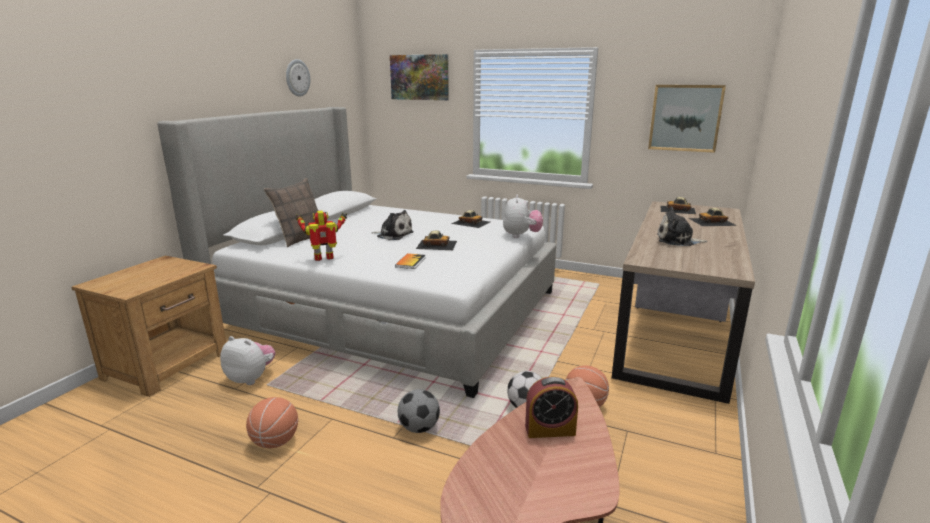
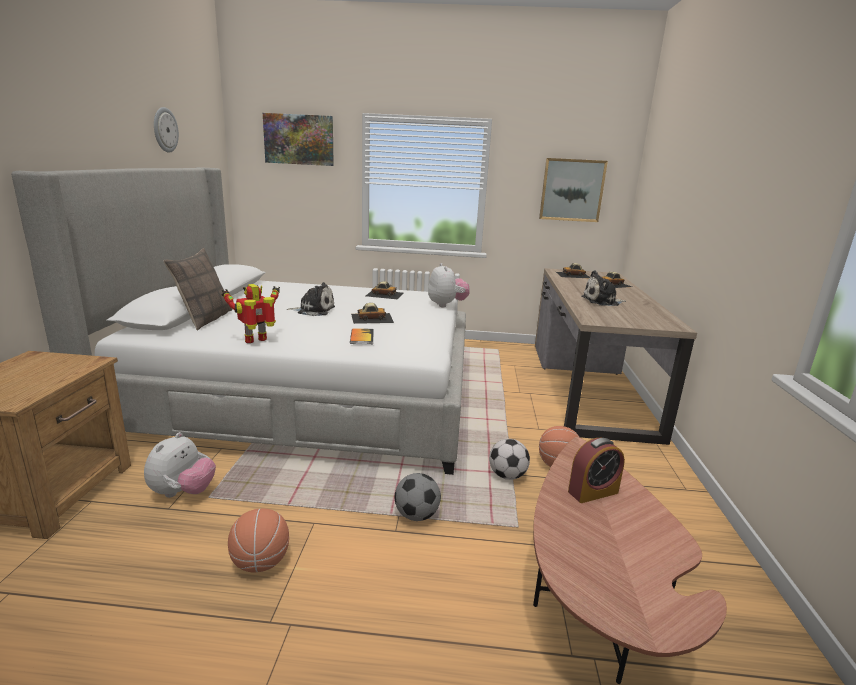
camera: 20 degrees left, 0 degrees up
(251, 378) = (183, 492): plush toy -> plush toy turned 105 degrees clockwise

